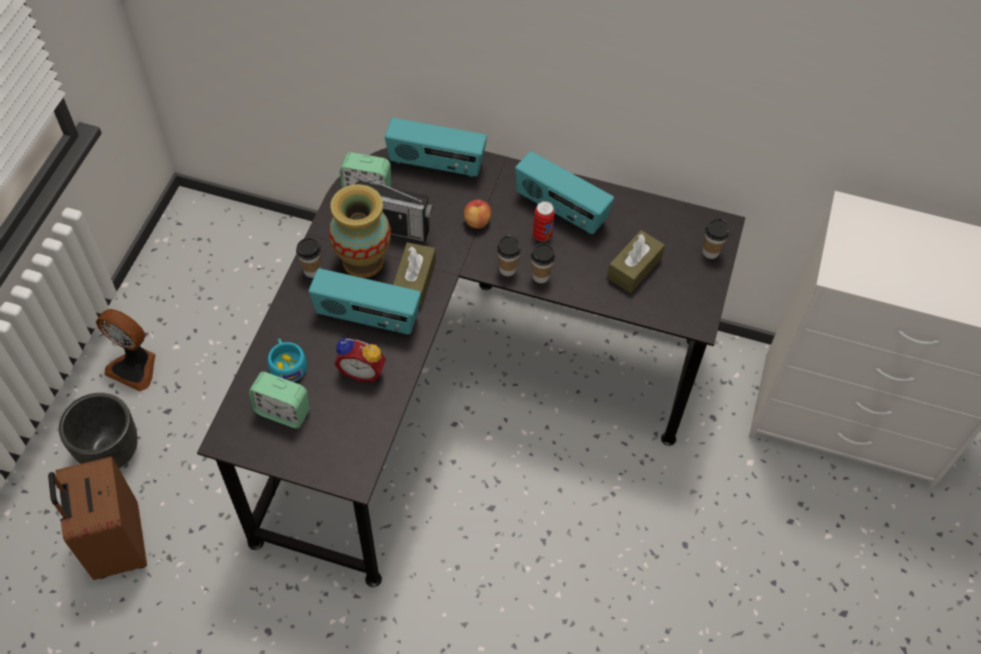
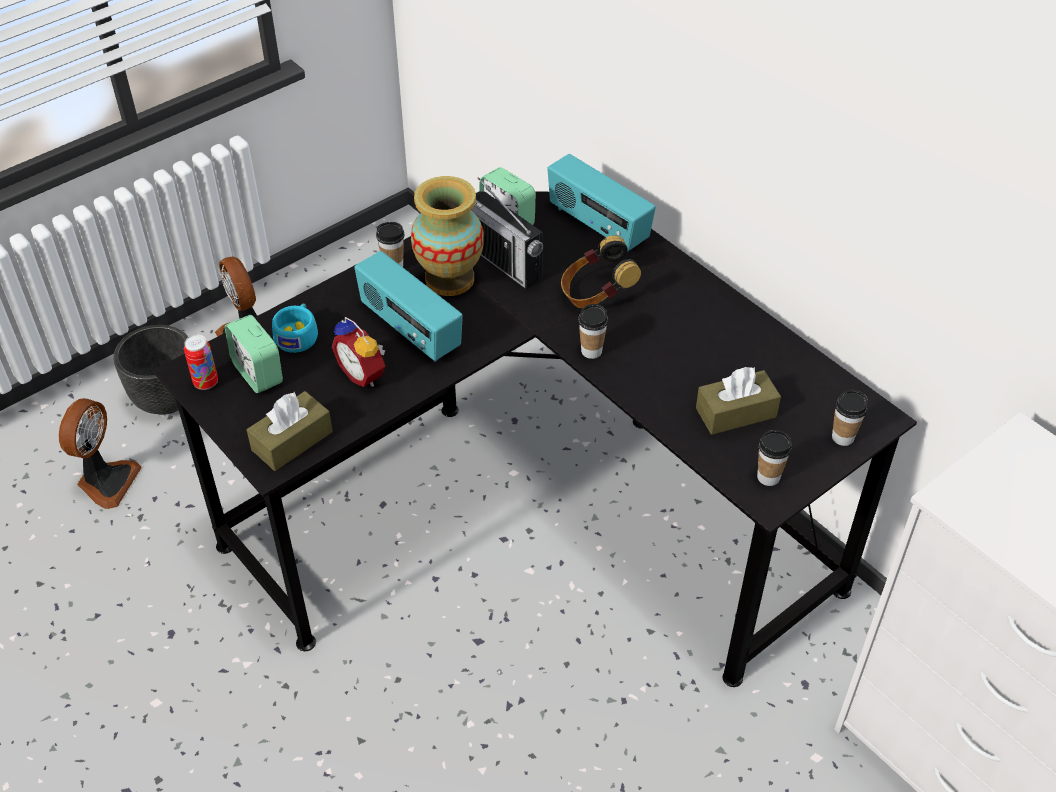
camera: 35 degrees right, 10 degrees down
(117, 545) = (106, 481): brown suitcase -> fan
(414, 281) = (485, 319): brown tissue box -> brown tissue box (292, 441)
(477, 222) = (596, 294): apple -> headphones
(540, 276) = (622, 373): cup -> cup (768, 477)
(542, 235) = (657, 336): can -> can (206, 382)
(560, 210) = (697, 321): radio -> none

